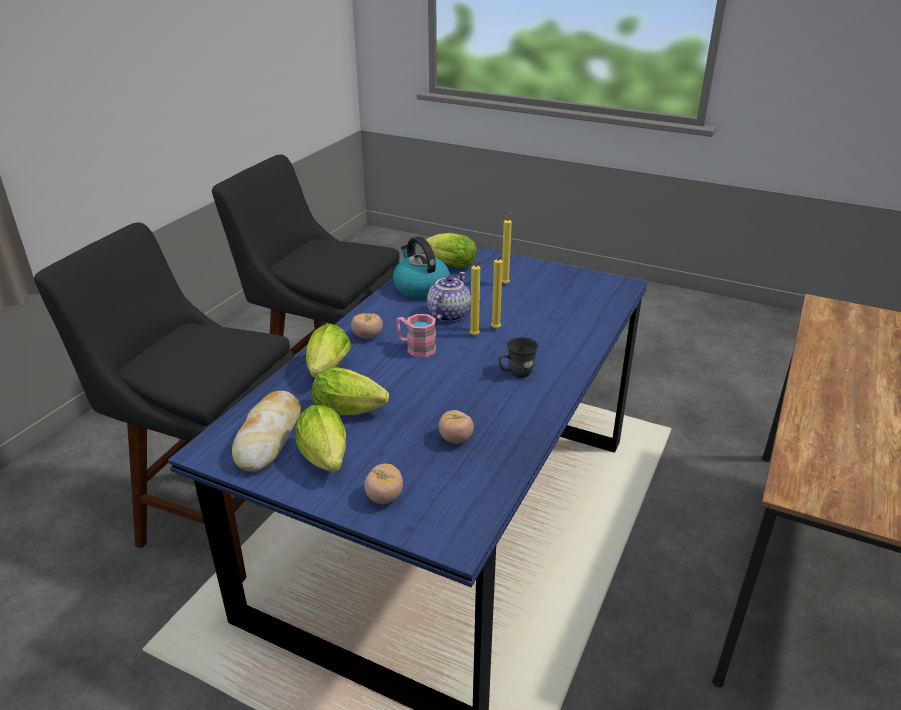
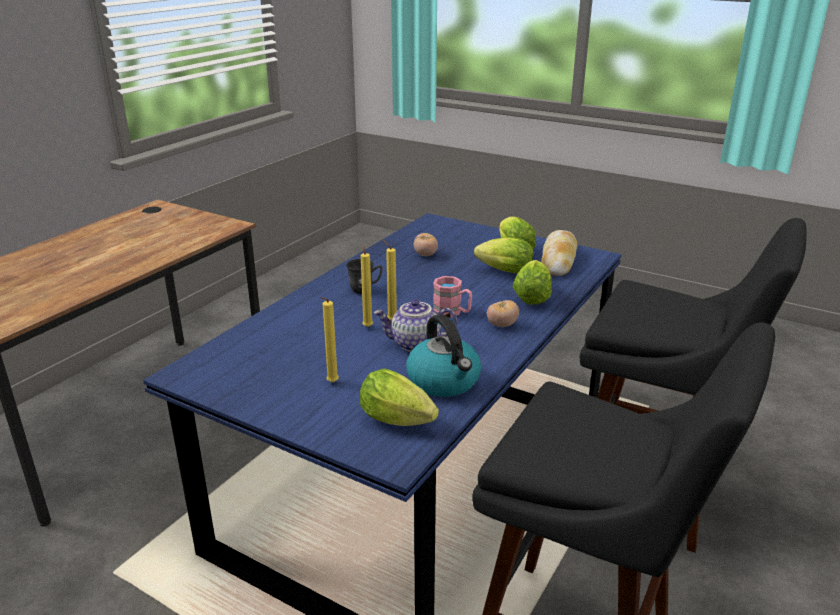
camera: 175 degrees left, 5 degrees down
(384, 497) = (473, 234): tomato -> none
(448, 314) = (415, 344): teapot -> teapot turned 60 degrees clockwise

